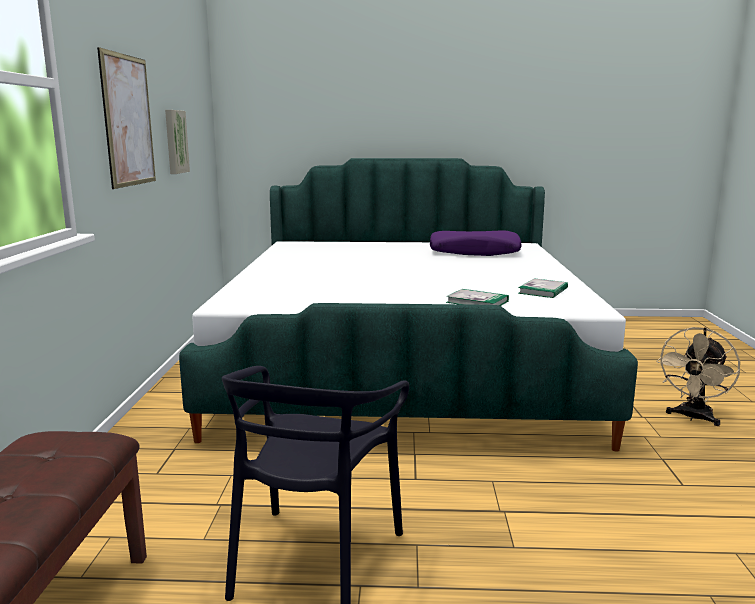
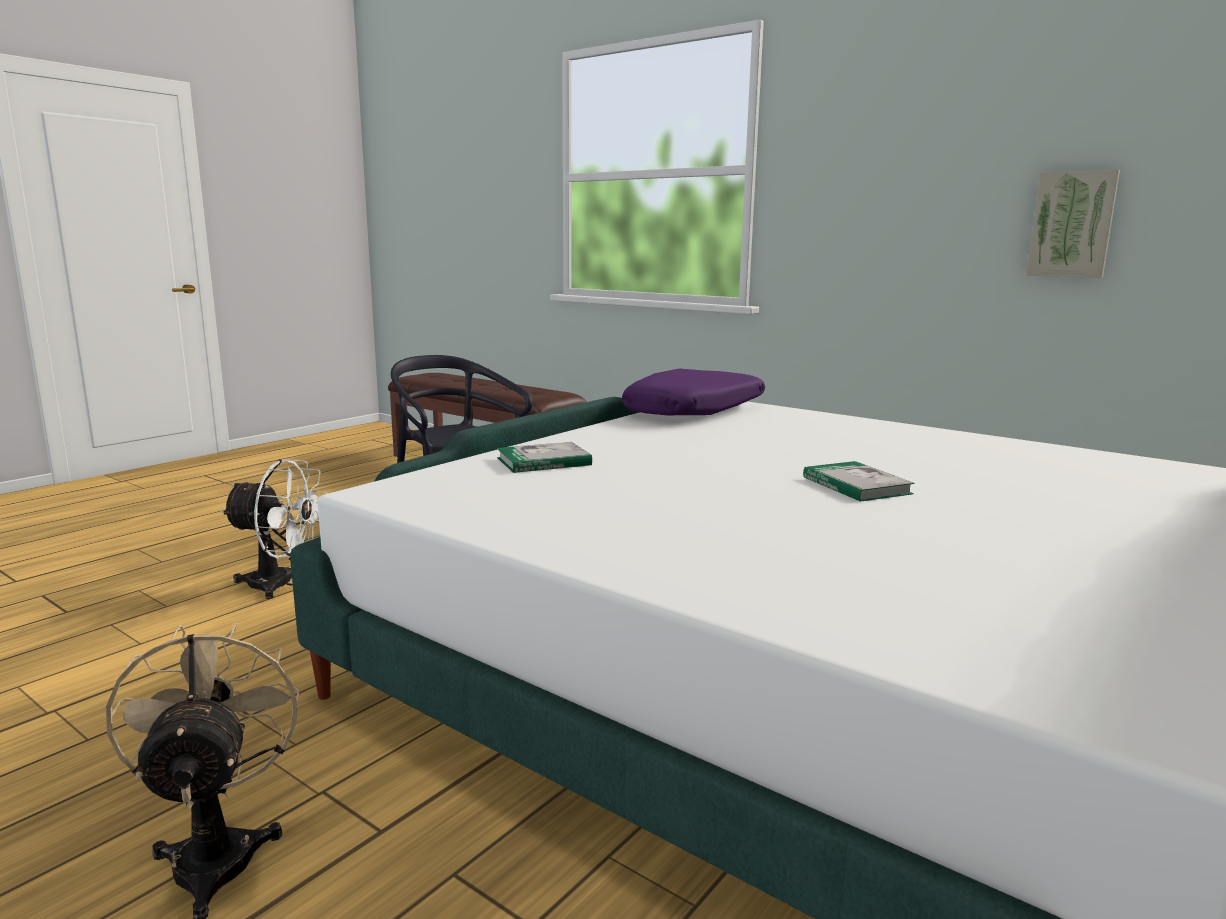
camera: 125 degrees right, 0 degrees up
(128, 121) = (897, 196): picture -> none
(474, 252) = (994, 584): purple pillow -> purple pillow (695, 411)
(543, 290) = (517, 505): book -> book (856, 485)
(583, 562) = (281, 585): none -> white fan

